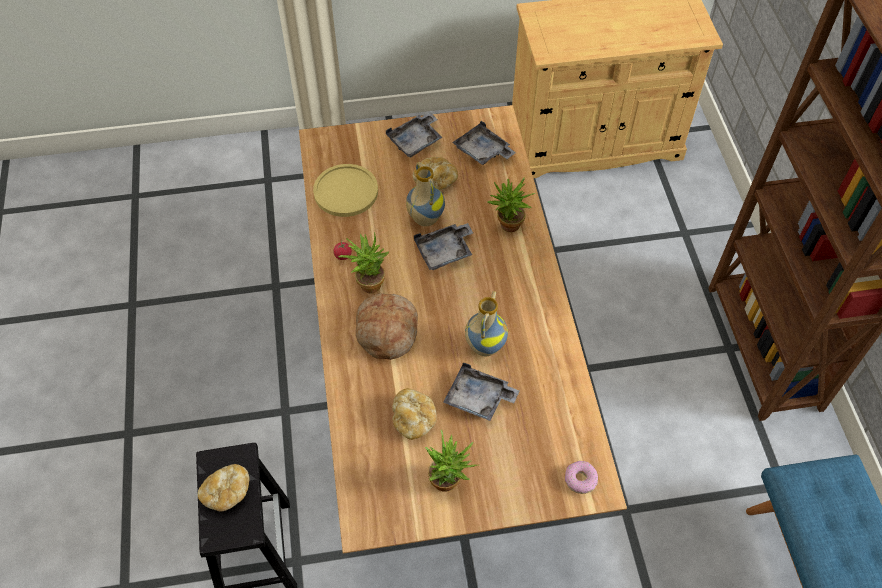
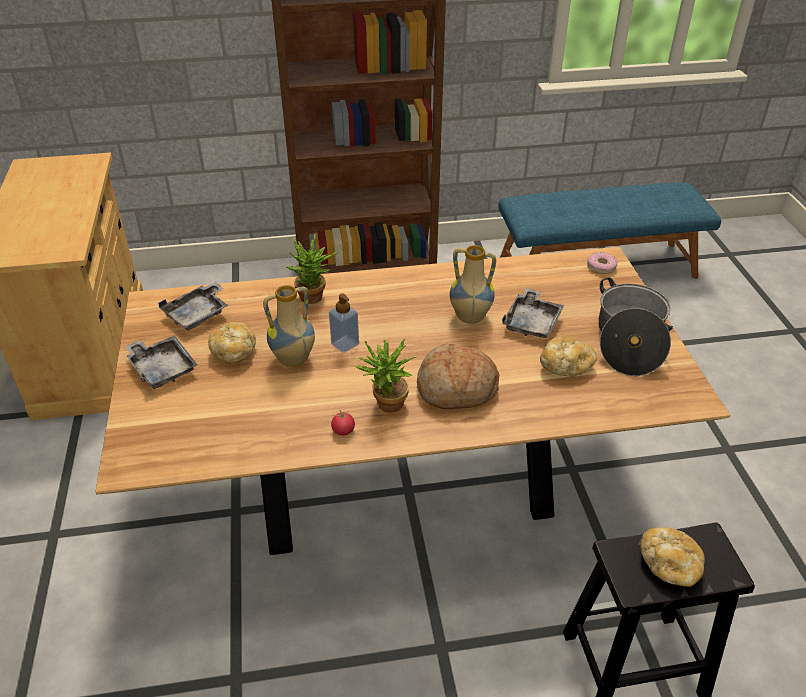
camera: 90 degrees left, 15 degrees down
(346, 191) = (234, 432): yellow plate -> none
(445, 252) = (345, 344): grey tray -> soap dispenser
(449, 482) = (628, 341): potted plant -> cooking pot

